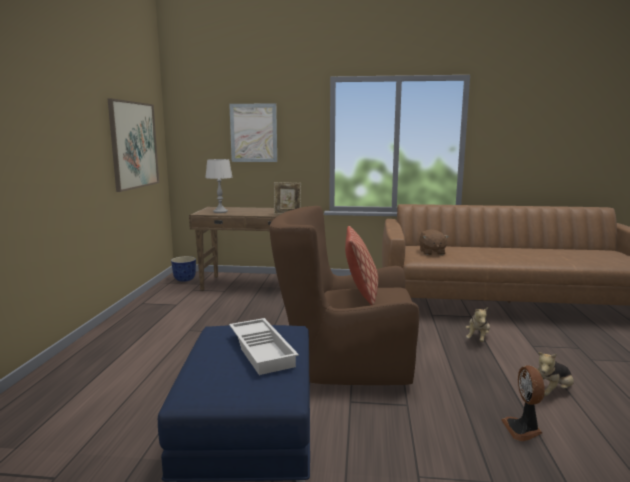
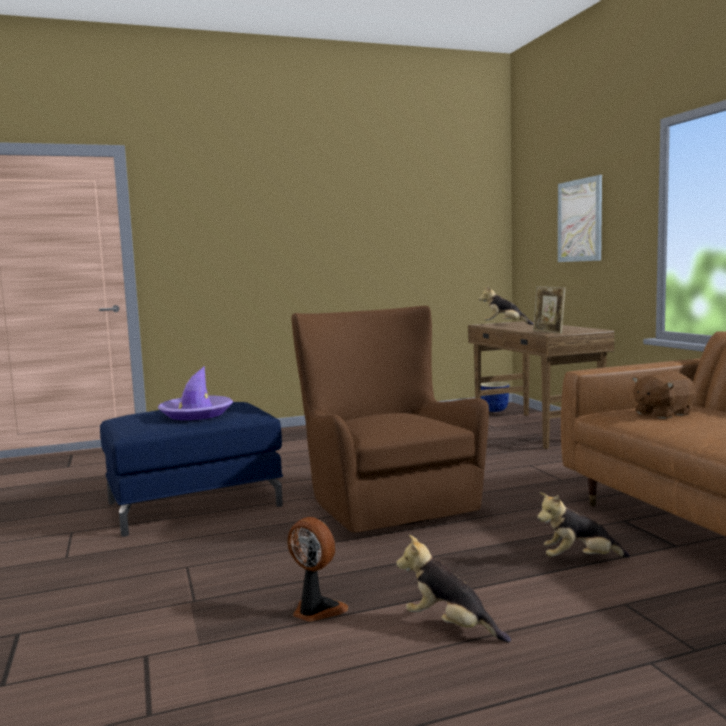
camera: 65 degrees right, 5 degrees down
(134, 145) = (436, 244): picture -> none
(220, 212) = (504, 325): grey table lamp -> plush toy
(263, 350) = (196, 414): white tray -> purple hat
(361, 294) = (391, 417): pillow -> none
(523, 429) = (316, 610): fan -> fan turned 60 degrees clockwise

